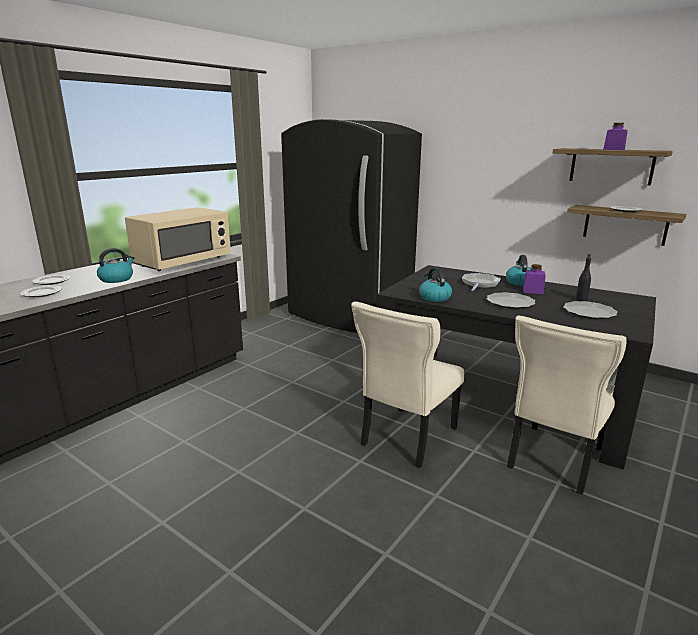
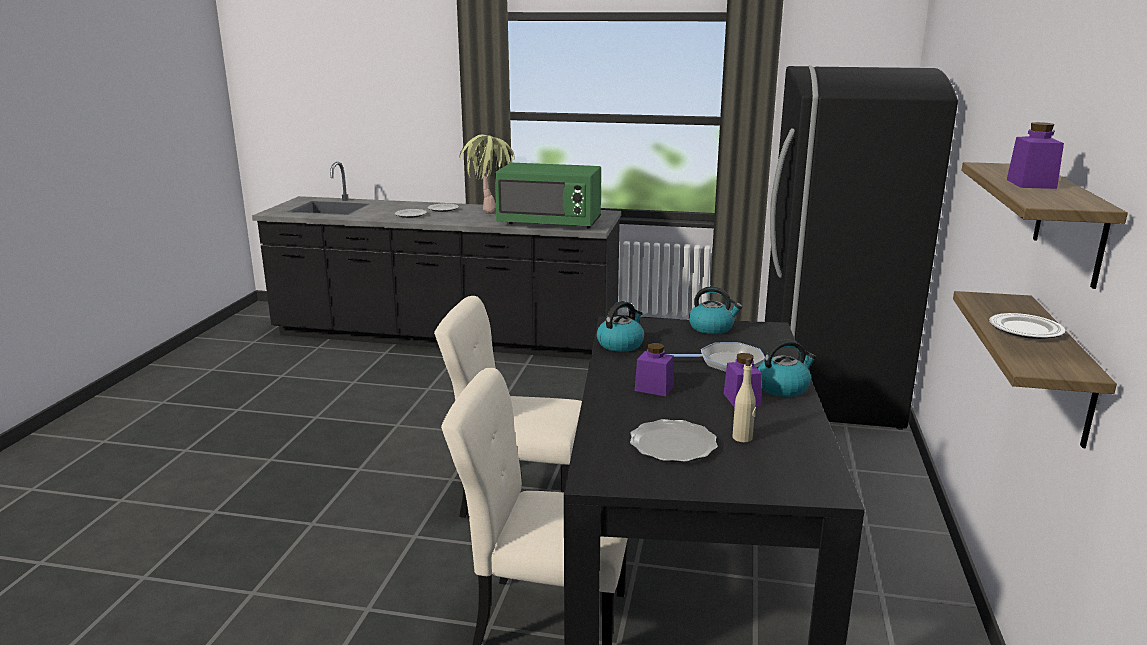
camera: 65 degrees right, 0 degrees up
(96, 270) = (489, 209): none -> potted plant
(117, 279) = (469, 220): kettle -> kettle (712, 328)
(183, 262) = (550, 223): beige microwave -> green microwave
(510, 303) = (654, 388): plate -> purple jar
(581, 299) = (742, 438): black bottle -> beige bottle

